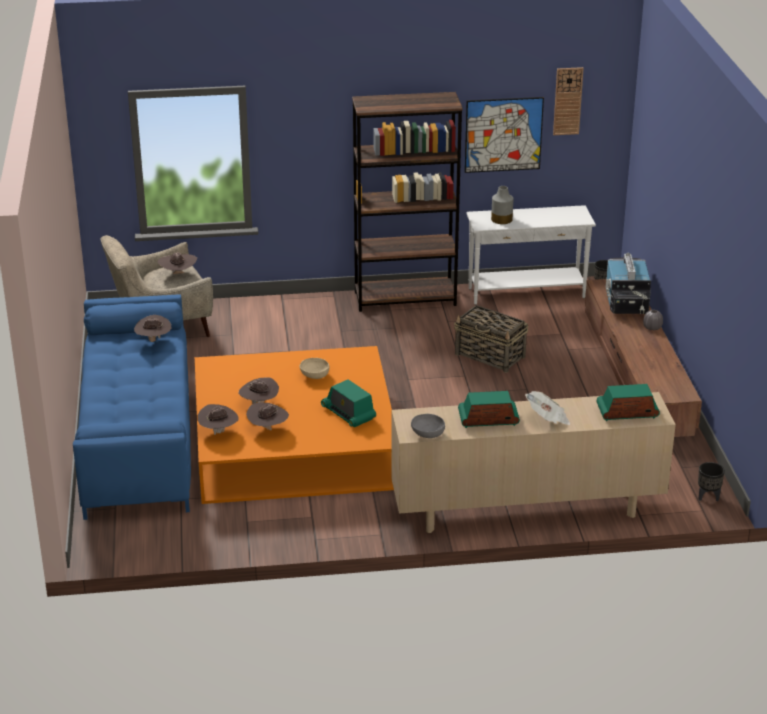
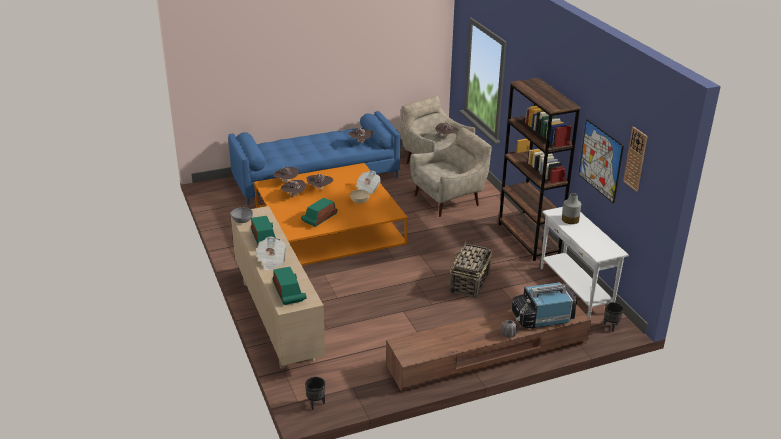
camera: 75 degrees right, 0 degrees up
(275, 334) = (449, 200): none -> beige armchair
(282, 365) = (367, 189): none -> newspaper

